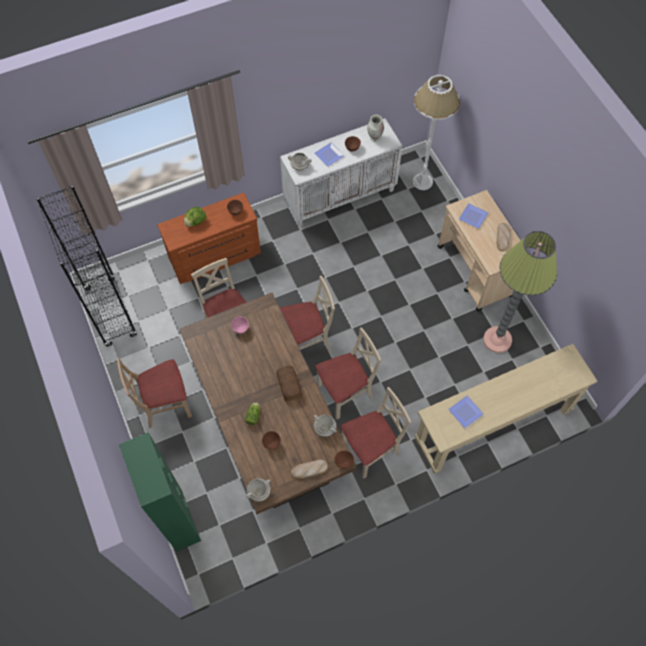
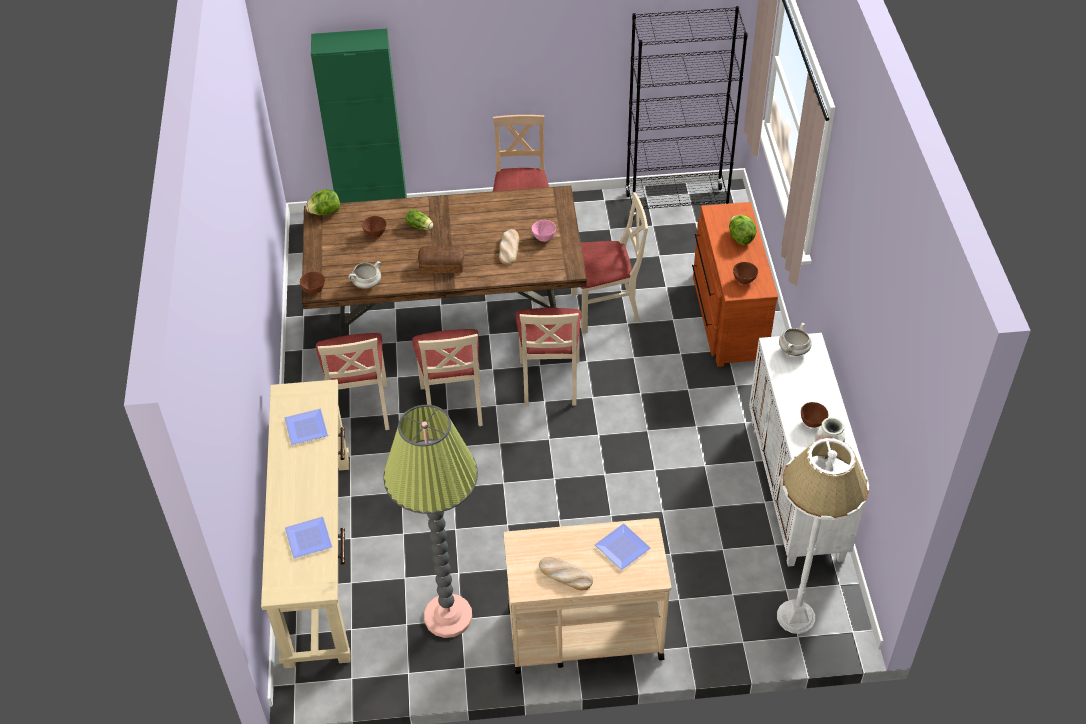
camera: 110 degrees right, 15 degrees down
(259, 491) = (325, 212): white cooking pot -> lettuce
(309, 470) = (324, 258): bread -> bread (509, 248)
(329, 154) = (807, 391): plate -> plate (310, 539)

